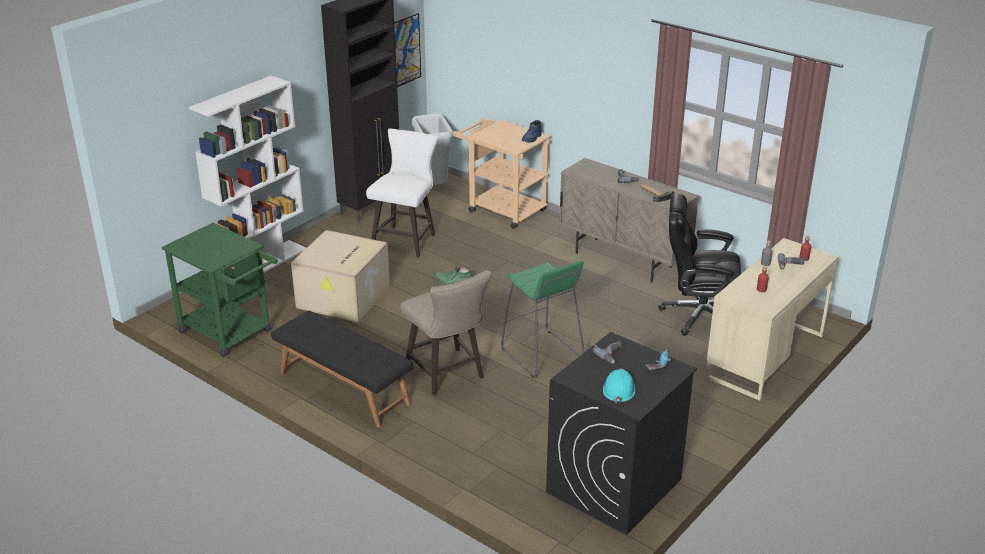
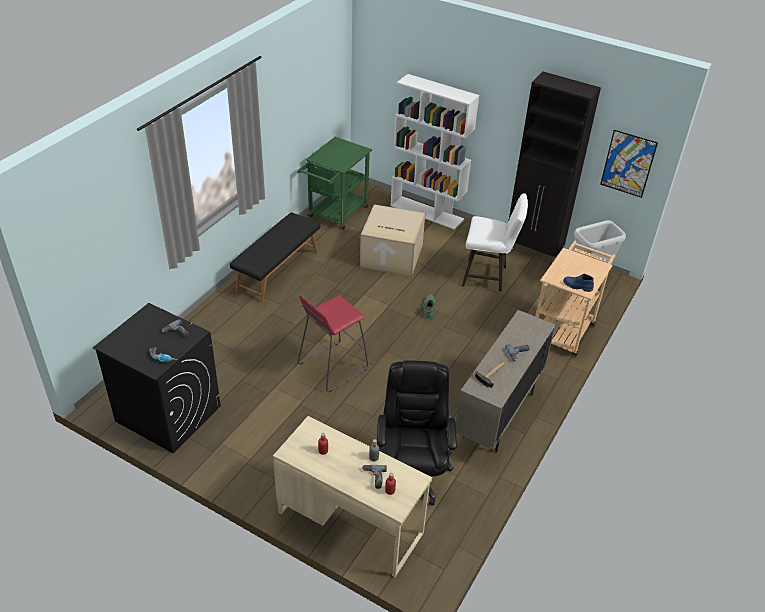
camera: 80 degrees right, 10 degrees up
(447, 375) = (298, 317): beige stool -> none
(542, 354) = (332, 366): green stool -> red stool
(618, 389) = (131, 336): turquoise hard hat -> none

